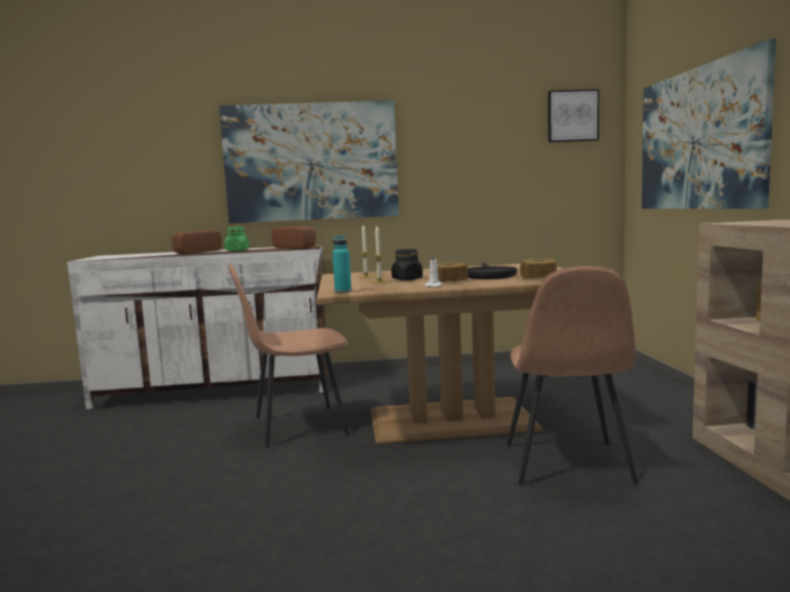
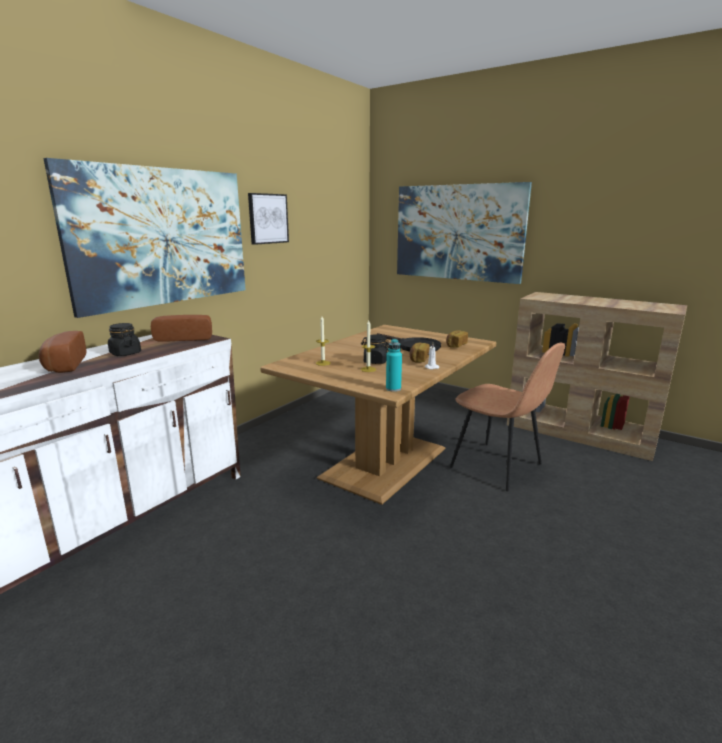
camera: 50 degrees left, 10 degrees up
(237, 250) = (125, 353): green jar -> black jar
(297, 426) = (291, 519): brown chair -> none
(572, 116) = (346, 199): picture -> picture (268, 218)

